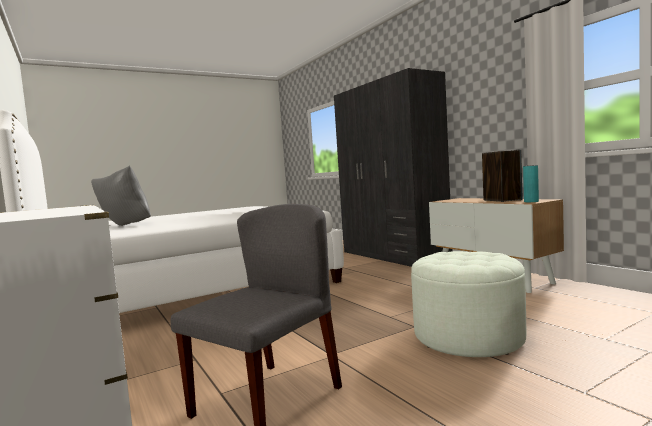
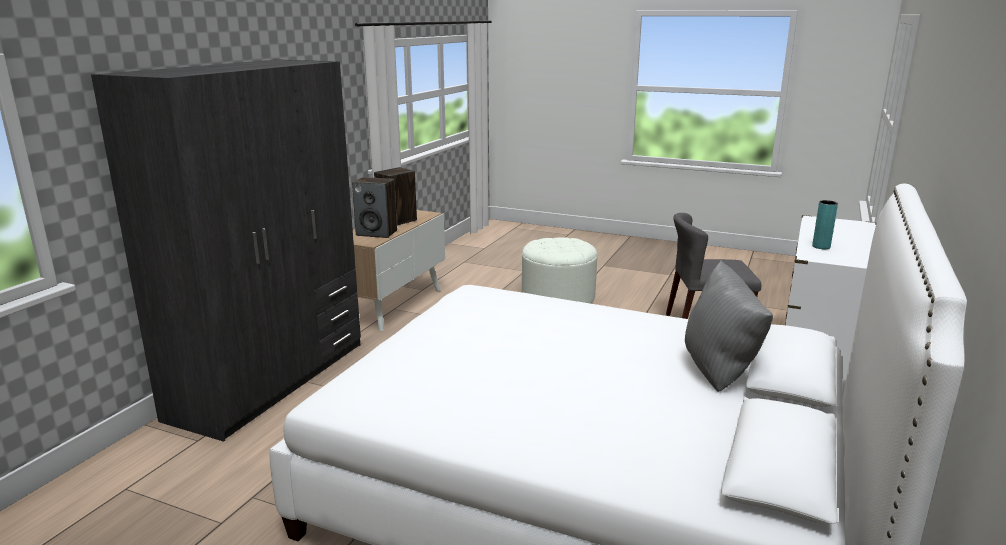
camera: 125 degrees left, 15 degrees up
(467, 200) = (377, 233): none -> speaker
(531, 201) = (421, 213): turquoise vase -> turquoise vase (821, 246)

